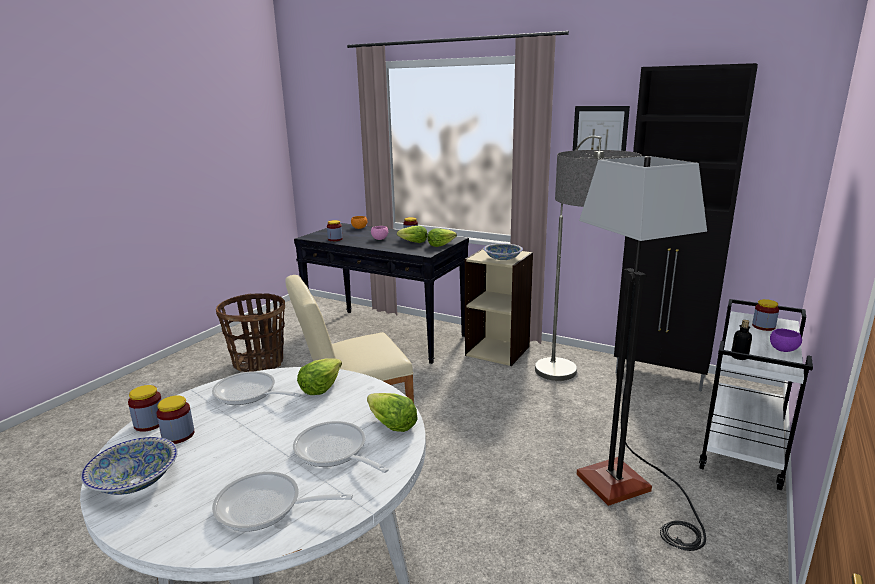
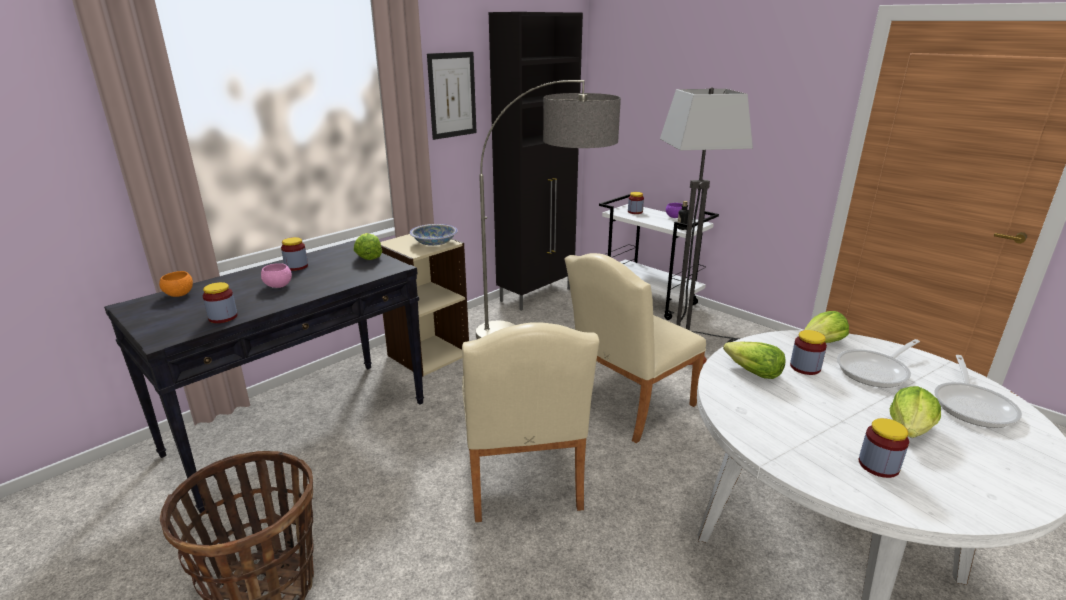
camera: 75 degrees left, 5 degrees up
(135, 481) = (979, 488): bowl -> none
(150, 423) = (858, 493): jar -> jar (805, 367)
(249, 394) = (771, 417): frying pan -> none
(413, 242) = (332, 268): lettuce -> lettuce (910, 429)
(478, 455) = (627, 407): none -> beige chair

